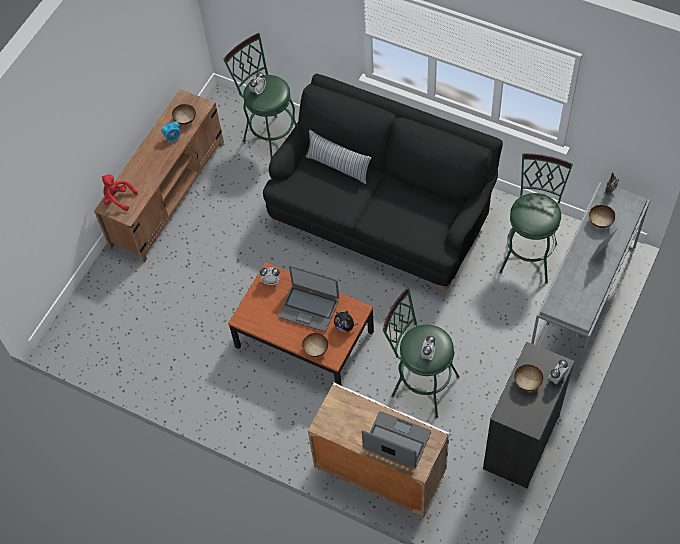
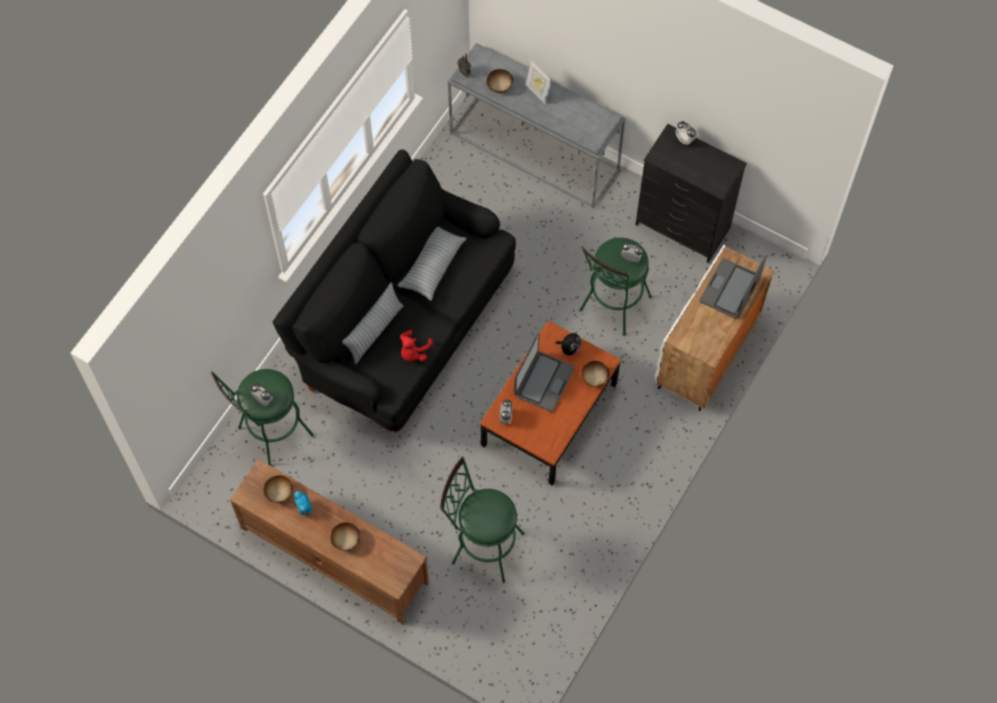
camera: 90 degrees left, 5 degrees up
(118, 198) = (385, 571): red plush toy -> red plush toy (413, 352)
(408, 201) = (432, 266): none -> pillow
(528, 382) = (688, 164): bowl -> bowl (346, 540)
(529, 253) = (469, 189): green stool -> green stool (482, 545)

